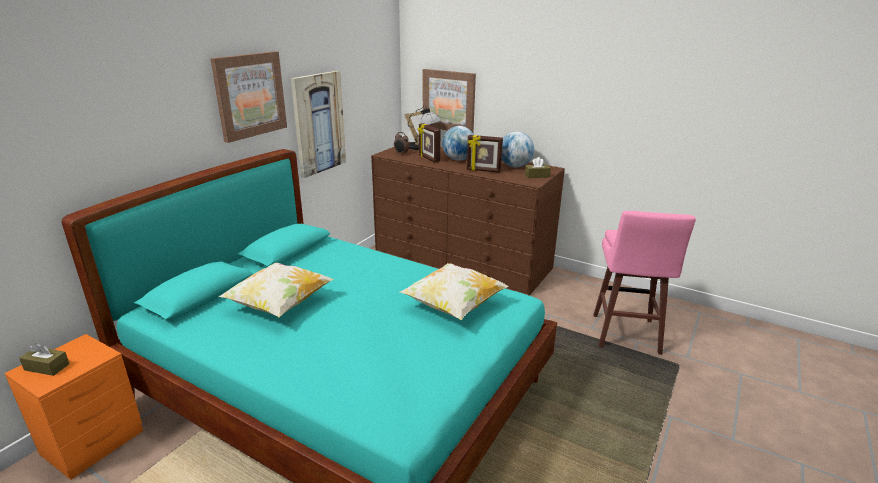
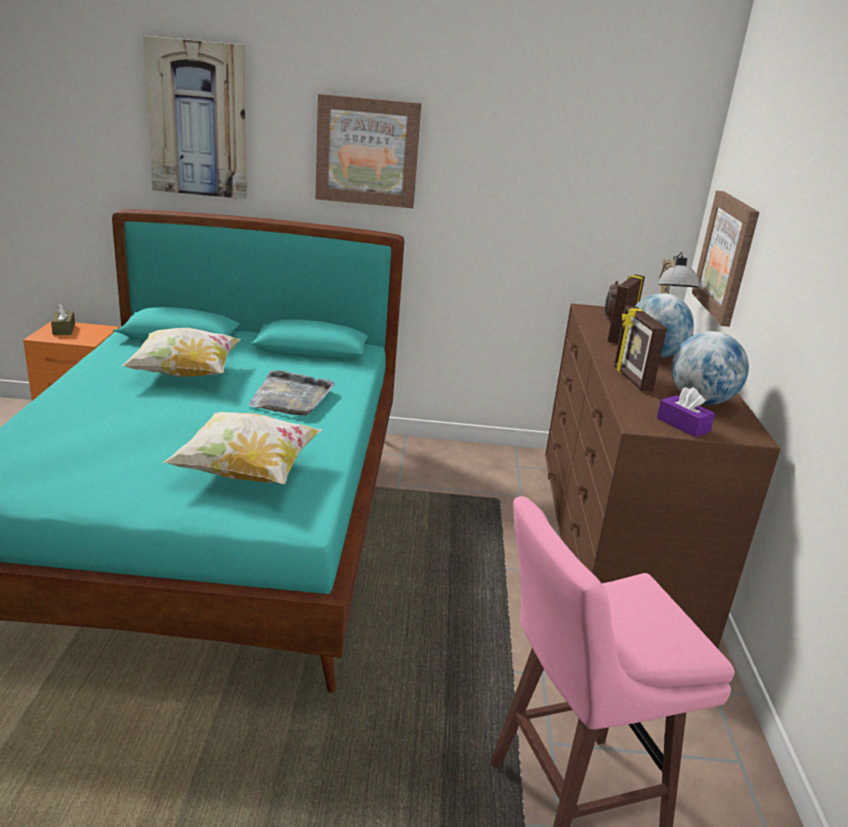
camera: 60 degrees right, 0 degrees up
(318, 123) = (481, 222): picture -> picture (198, 119)
(361, 272) = (291, 397): none -> grey tray
(537, 176) = (683, 425): brown tissue box -> purple tissue box

